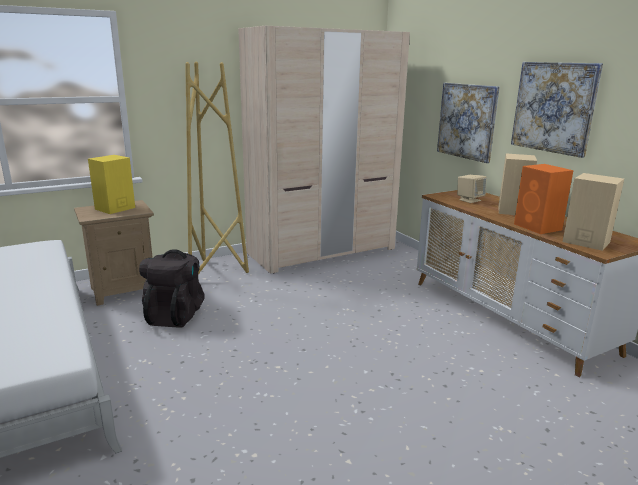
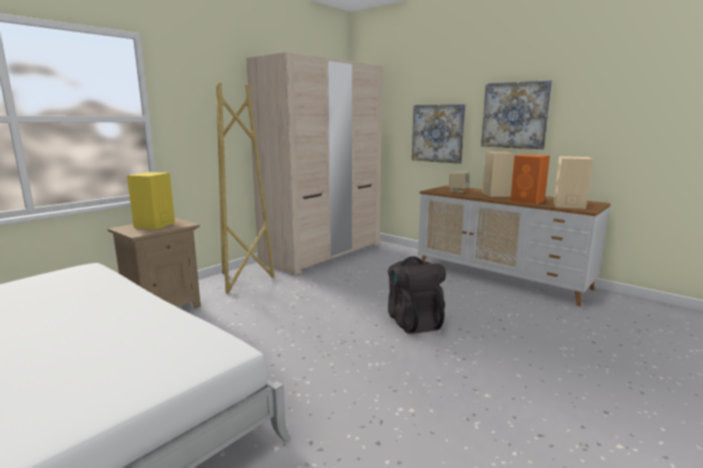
camera: 20 degrees left, 5 degrees down
(175, 315) = (236, 319): black backpack -> black backpack (413, 321)

